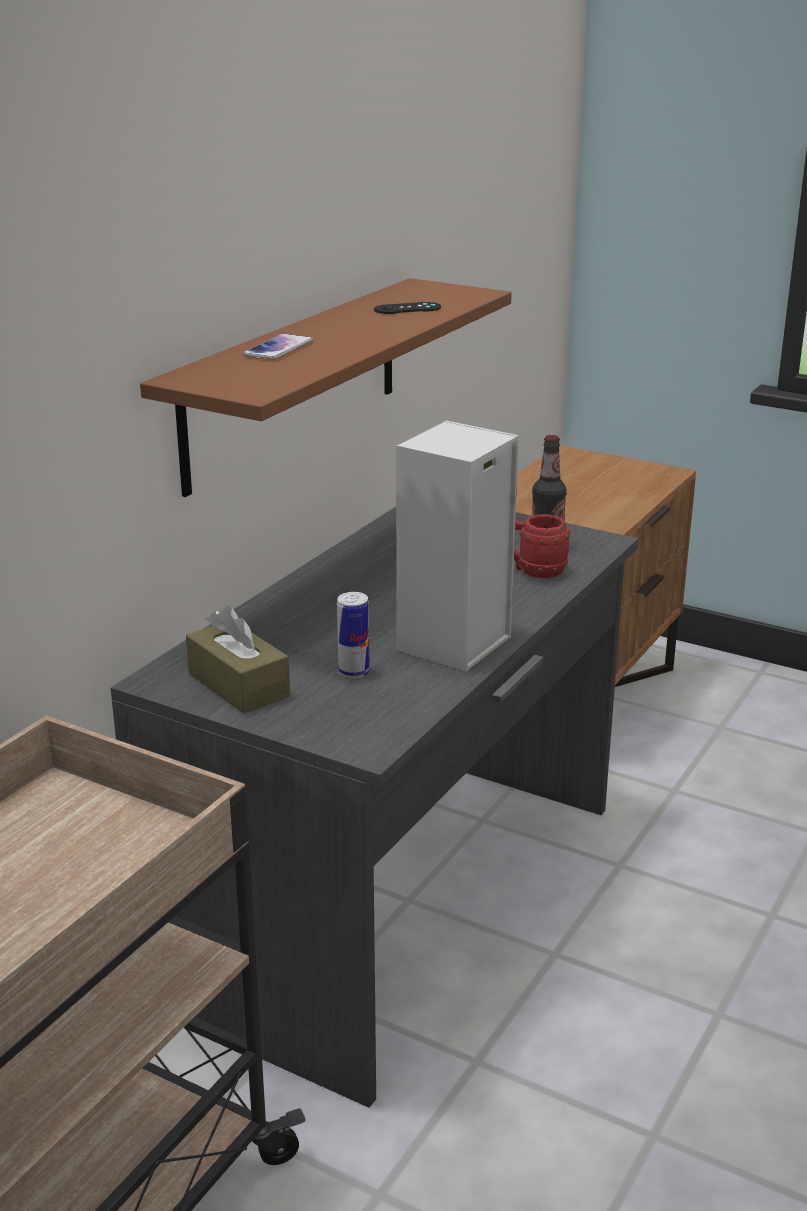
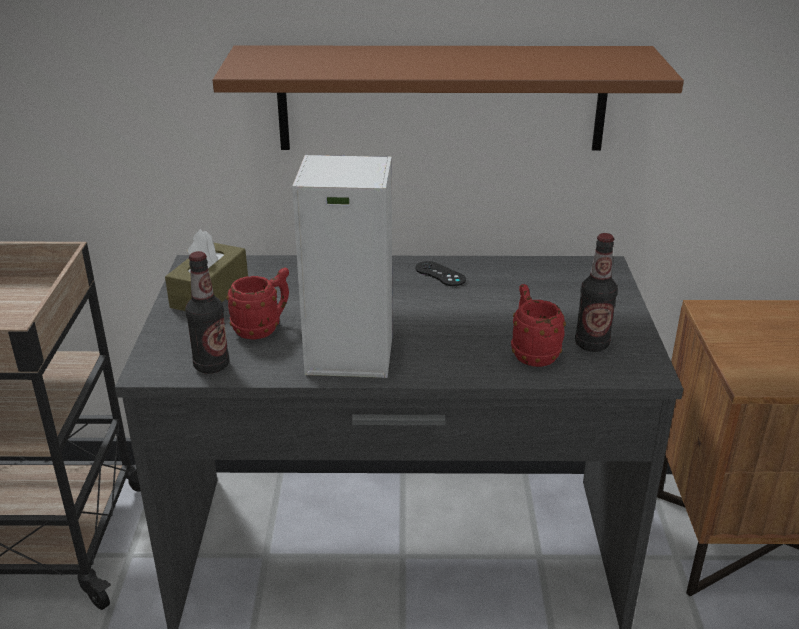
camera: 60 degrees right, 5 degrees up
(278, 349) = (362, 55): phone -> none
(353, 672) = (263, 328): can -> red mug
(398, 713) = (211, 365): none -> bottle
(407, 309) = (546, 62): black game controller -> black game controller (440, 274)

